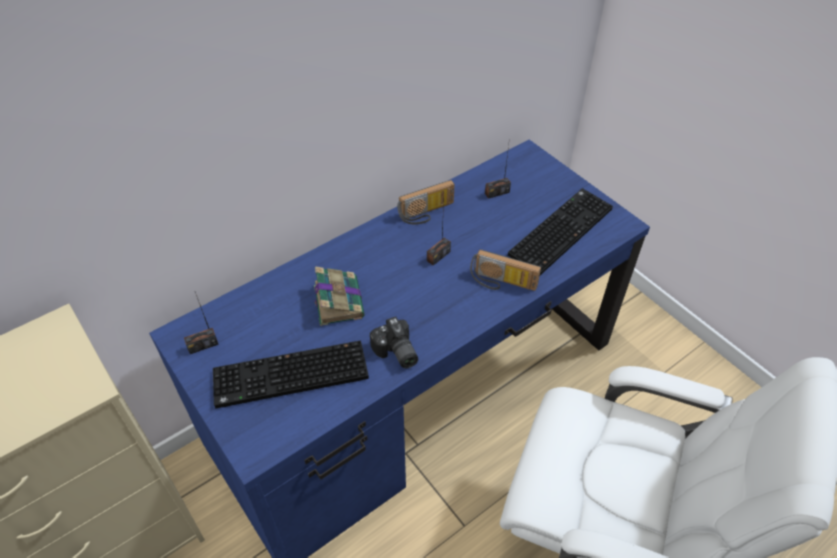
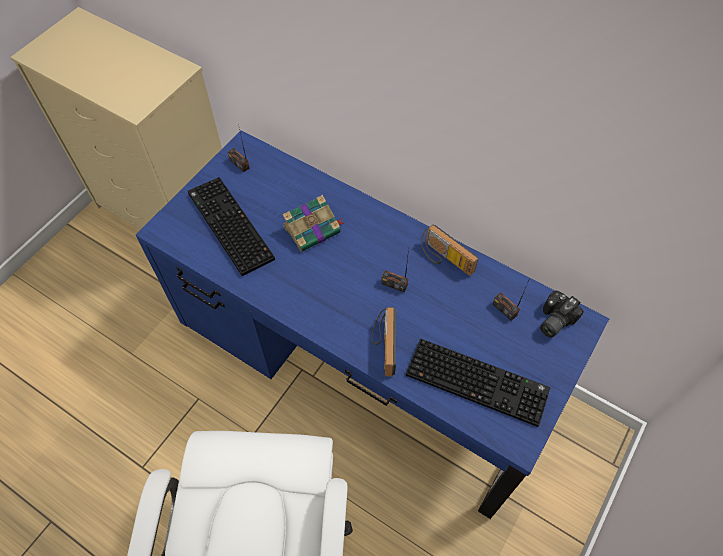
camera: 70 degrees right, 10 degrees up
(395, 353) = (274, 286): camera -> camera (553, 320)

